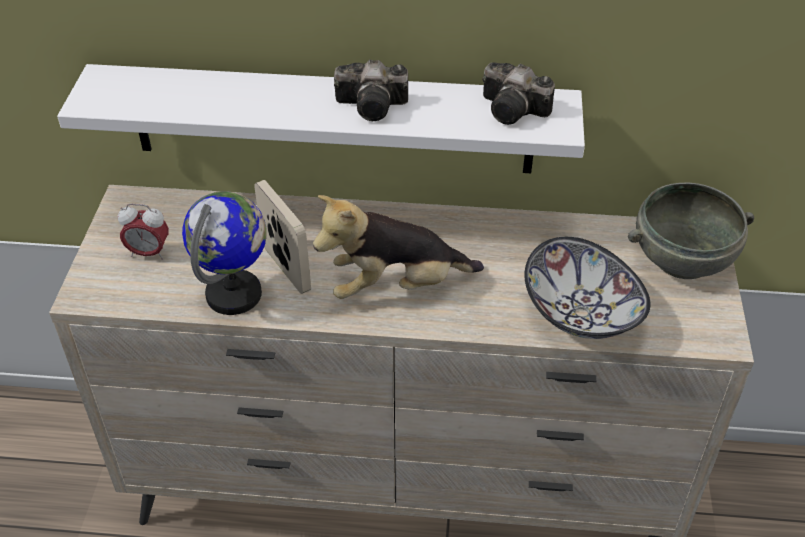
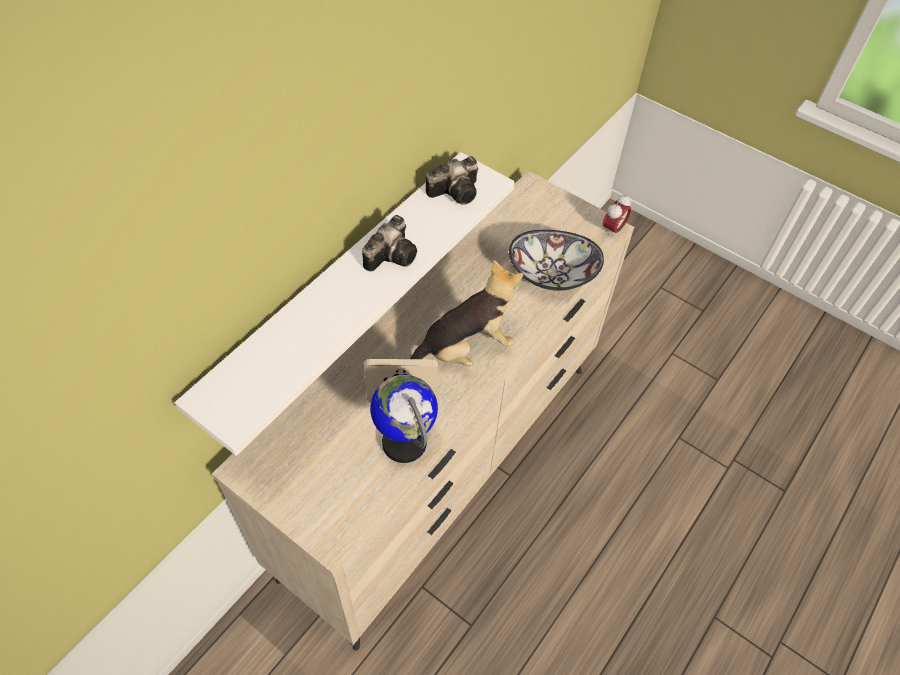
camera: 60 degrees left, 10 degrees up
(149, 253) = (318, 478): alarm clock -> alarm clock (613, 229)
(396, 286) = (464, 349): plush toy -> plush toy turned 135 degrees counterclockwise
(682, 258) = (542, 205): grey bowl -> none

